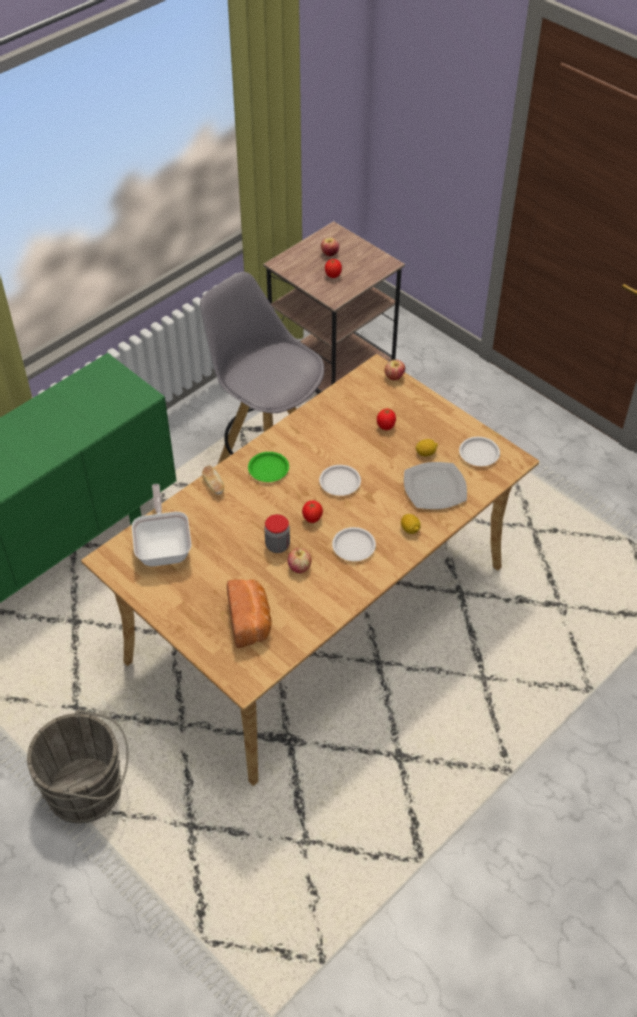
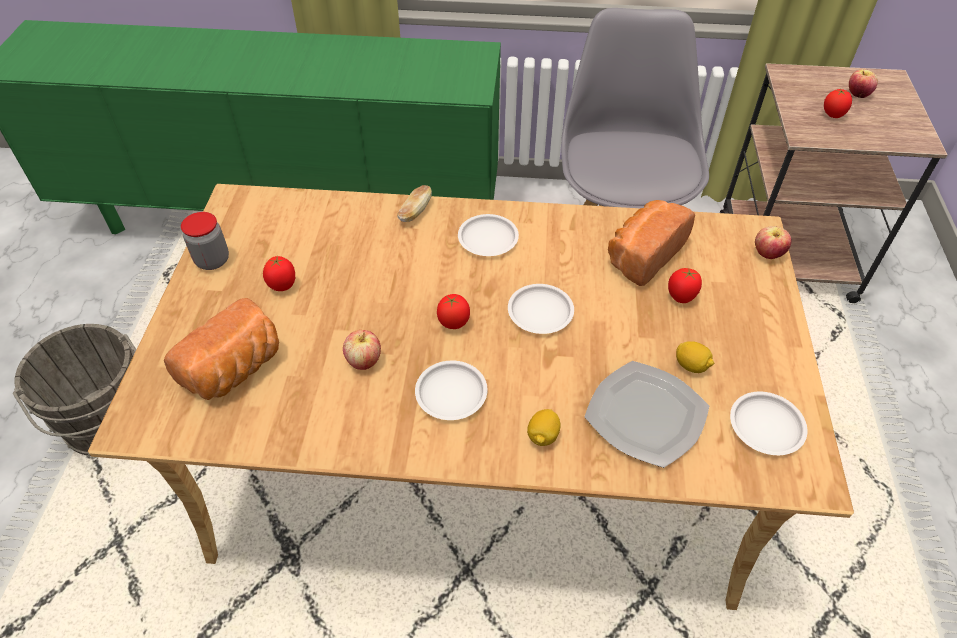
camera: 50 degrees right, 0 degrees up
(164, 547) = (288, 229): frying pan -> none
(209, 572) = (283, 286): none -> tomato
(269, 469) = (488, 239): green plate -> white plate
(277, 545) = (380, 318): jar -> jar (212, 260)
(345, 420) = (642, 255): none -> bread

